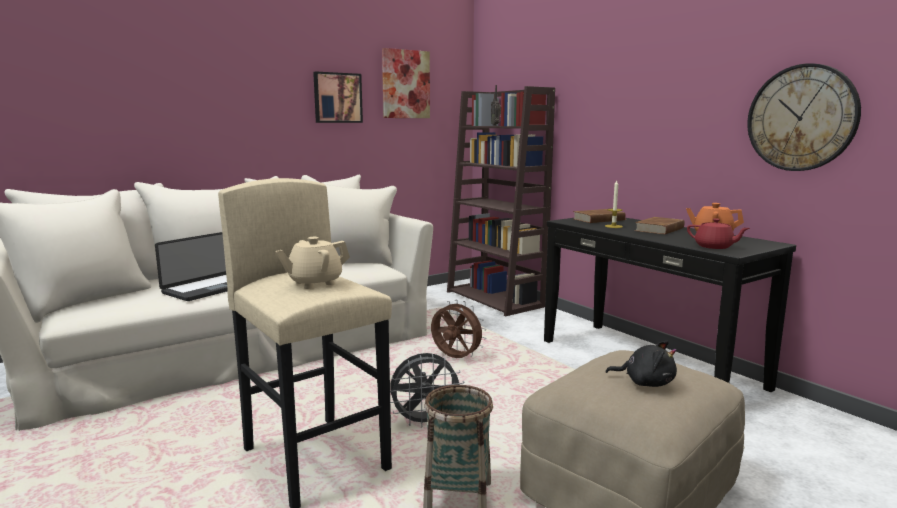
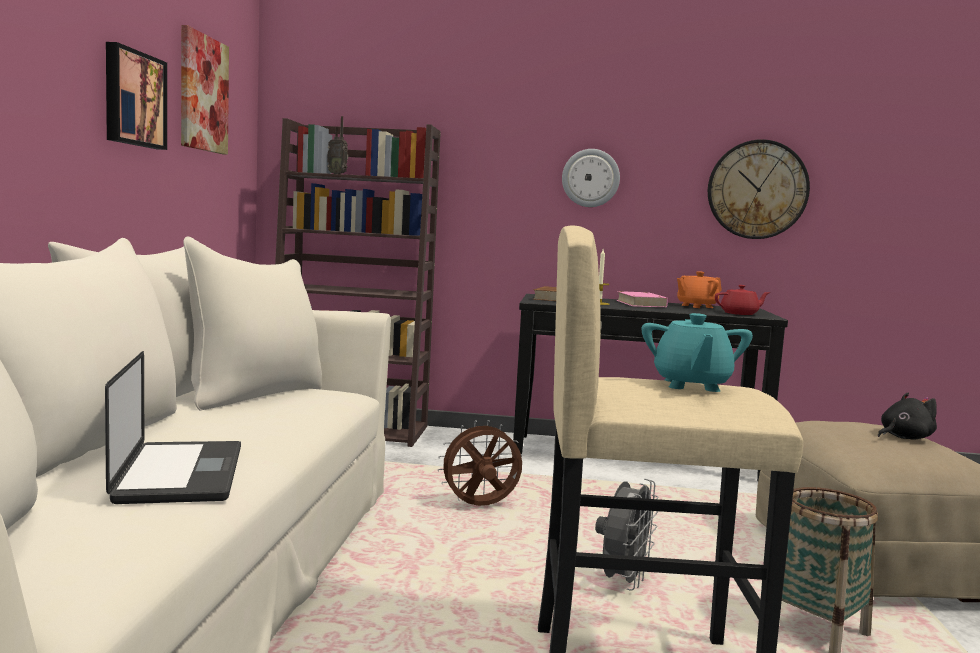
camera: 50 degrees left, 5 degrees down
(314, 283) = (691, 385): beige teapot -> turquoise teapot
(652, 116) = (590, 178): none -> wall clock
(659, 229) = (641, 304): brown book -> pink book

